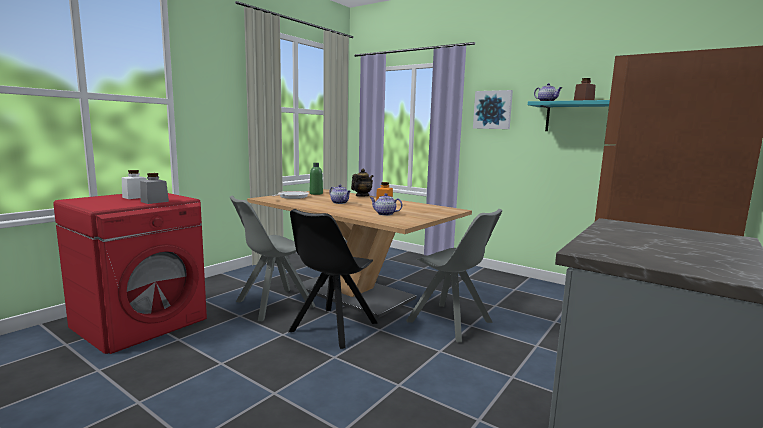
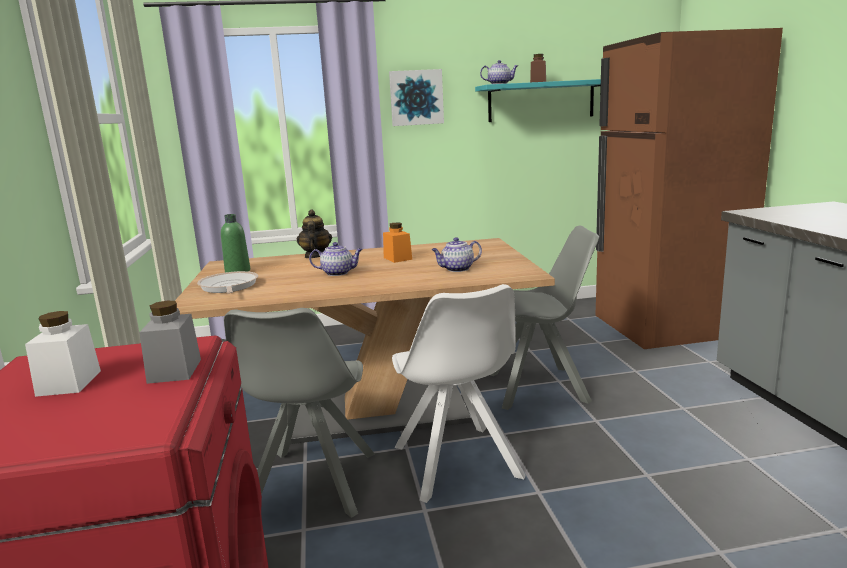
camera: 45 degrees left, 5 degrees up
(332, 328) = (457, 464): black chair -> white chair

